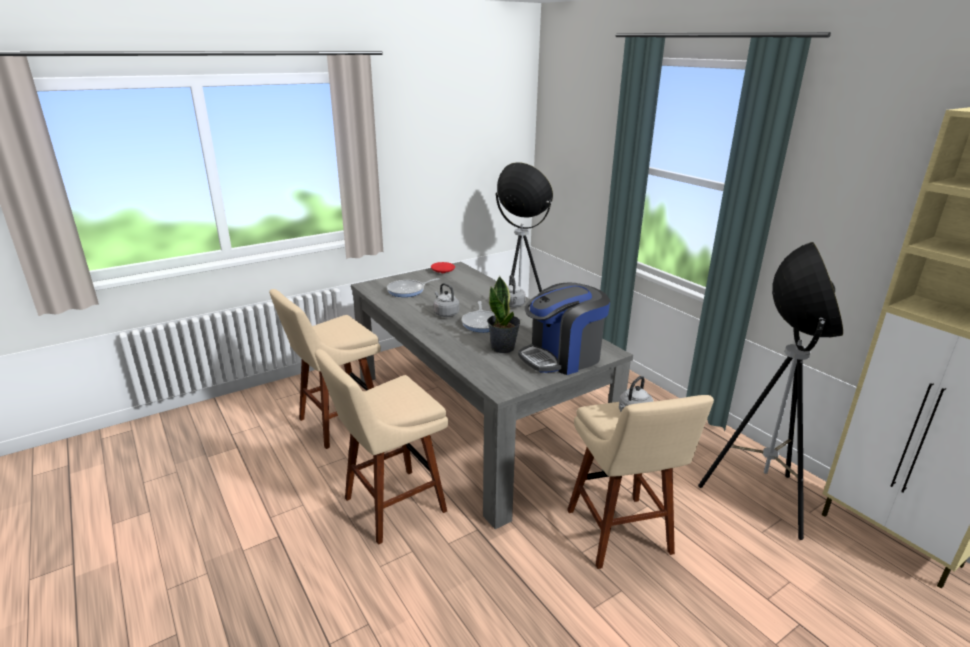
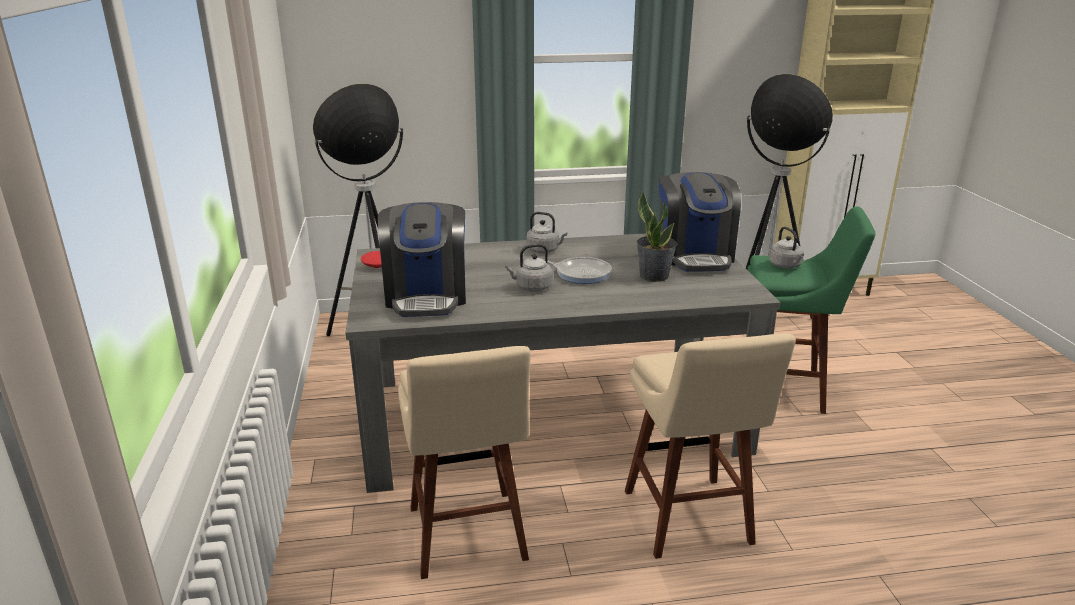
camera: 65 degrees left, 0 degrees up
(408, 290) = (426, 296): frying pan -> coffee machine
(621, 535) = (786, 389): beige stool -> green stool

